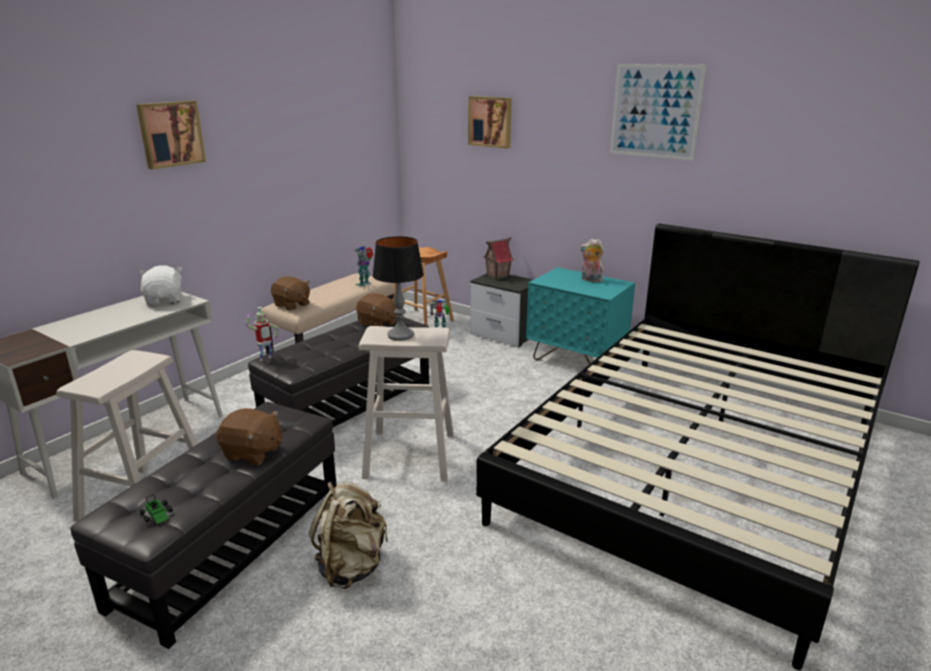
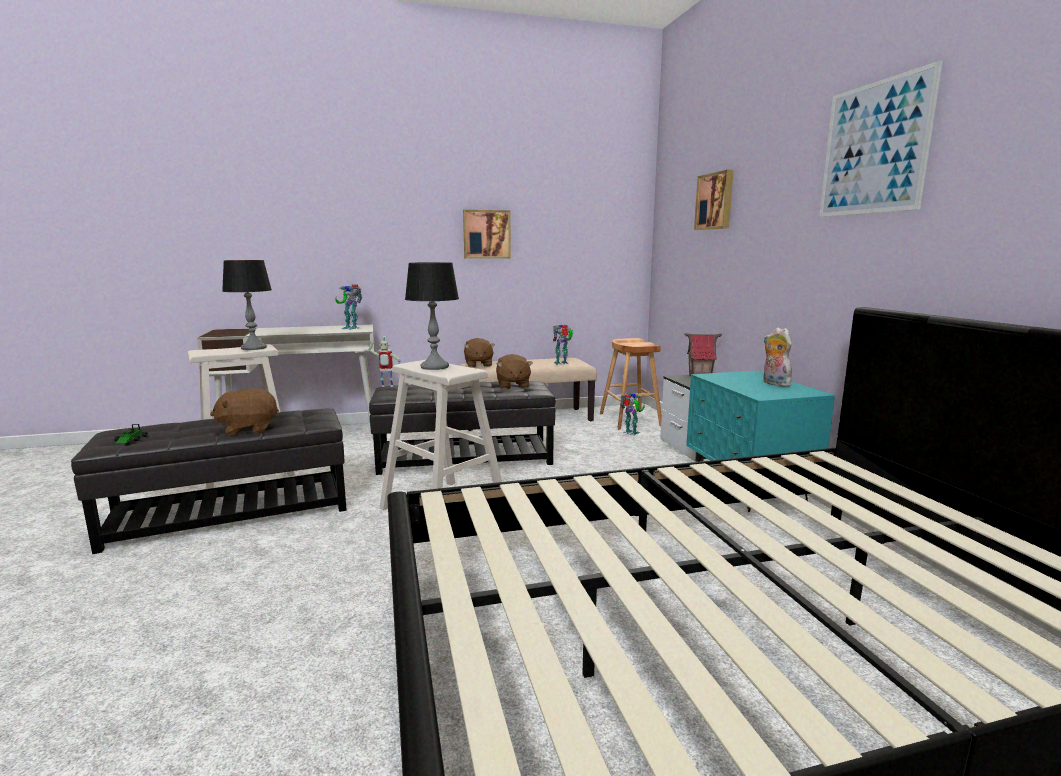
camera: 40 degrees right, 10 degrees down
(137, 361) = (253, 348): none -> table lamp
(165, 300) = (351, 328): white plush toy -> toy robot
(170, 134) = (393, 199): picture -> picture (486, 234)
(253, 453) = (248, 429): brown plush toy -> brown plush toy turned 105 degrees clockwise
(352, 566) = (259, 562): beige backpack -> none

